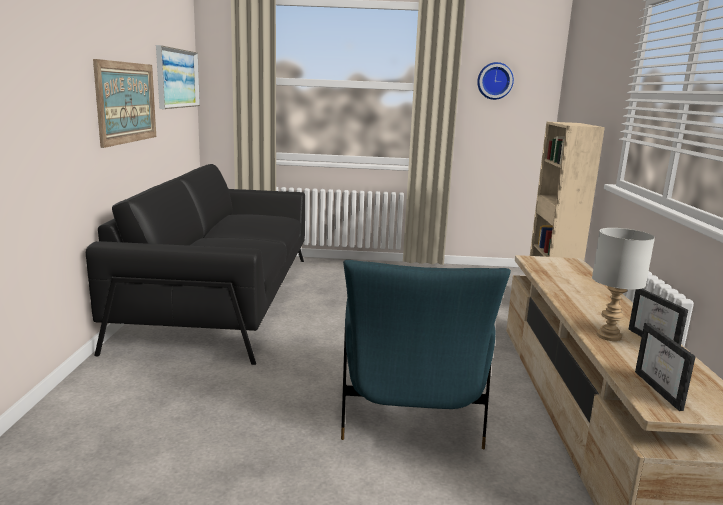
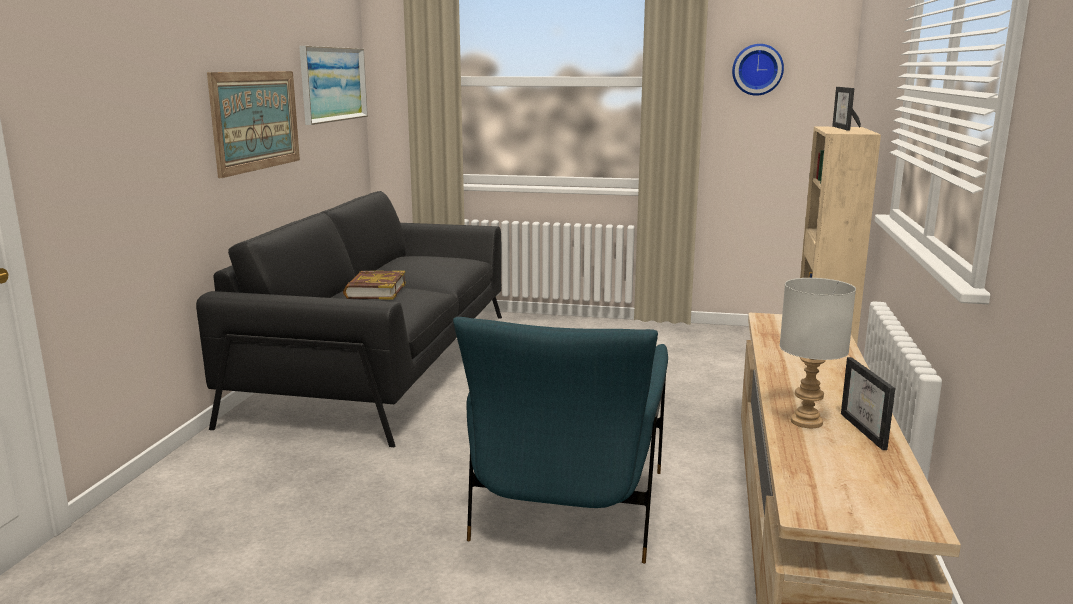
camera: 10 degrees right, 0 degrees up
(225, 240) = (375, 291): none -> book
(666, 391) = (835, 492): picture frame -> picture frame (846, 128)

